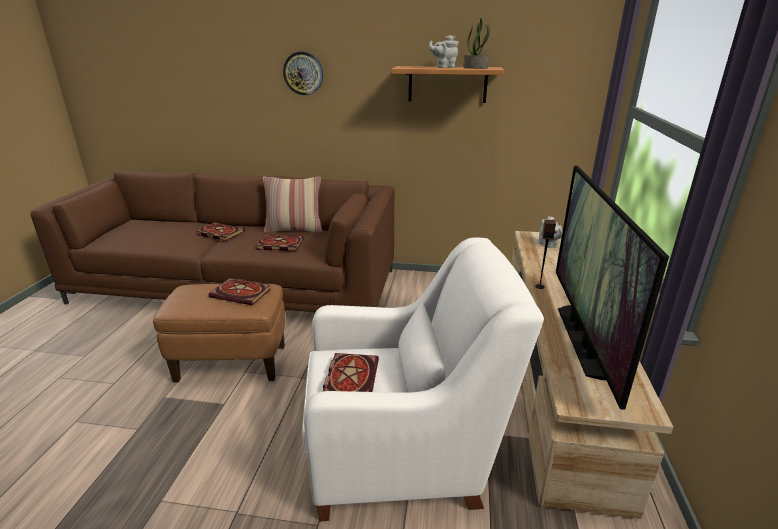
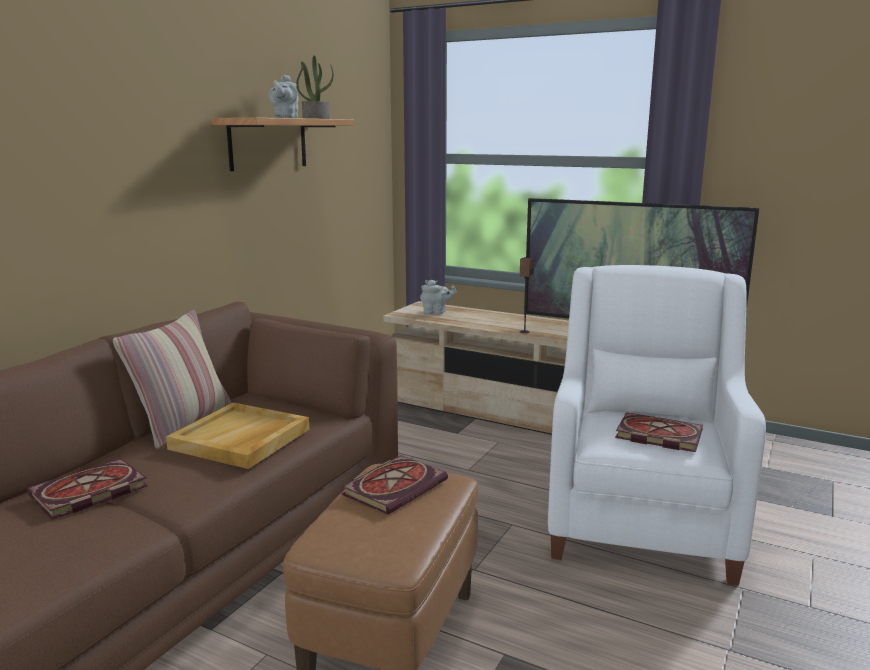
camera: 70 degrees left, 10 degrees down
(279, 245) = (240, 439): book -> beige tray
(303, 73) = (71, 131): wall clock -> none

